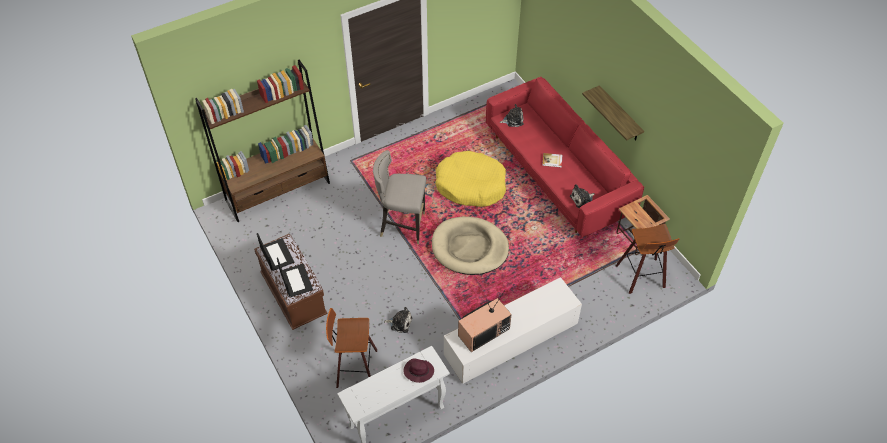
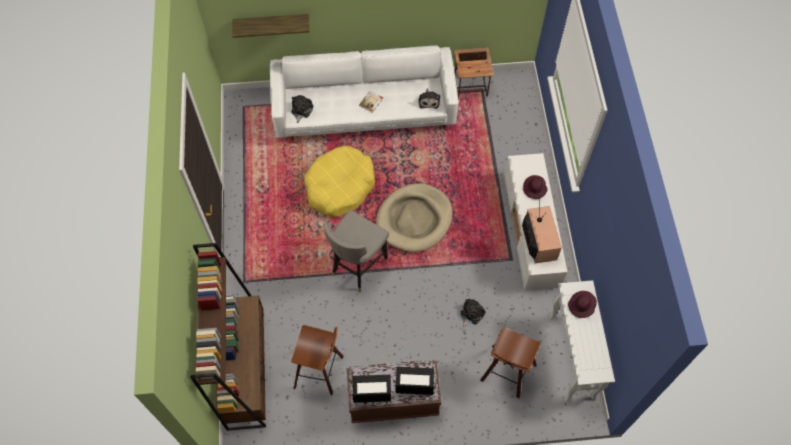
camera: 65 degrees left, 10 degrees up
(538, 310) = (535, 188): none -> purple hat
(557, 173) = (364, 110): red sofa -> white sofa
(619, 114) = (393, 15): shelf -> shelf (271, 23)
(642, 277) = (511, 103): stool -> stool (320, 371)

